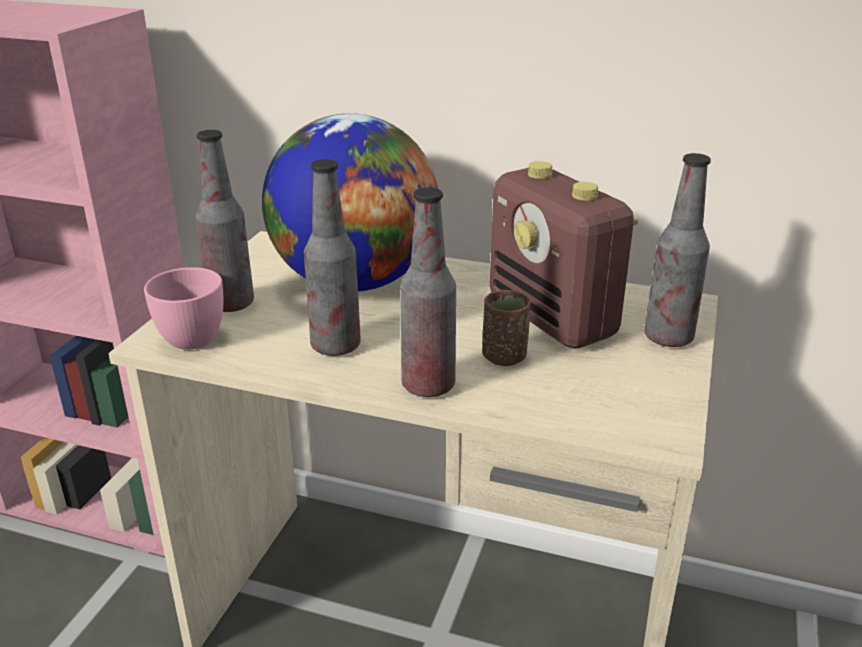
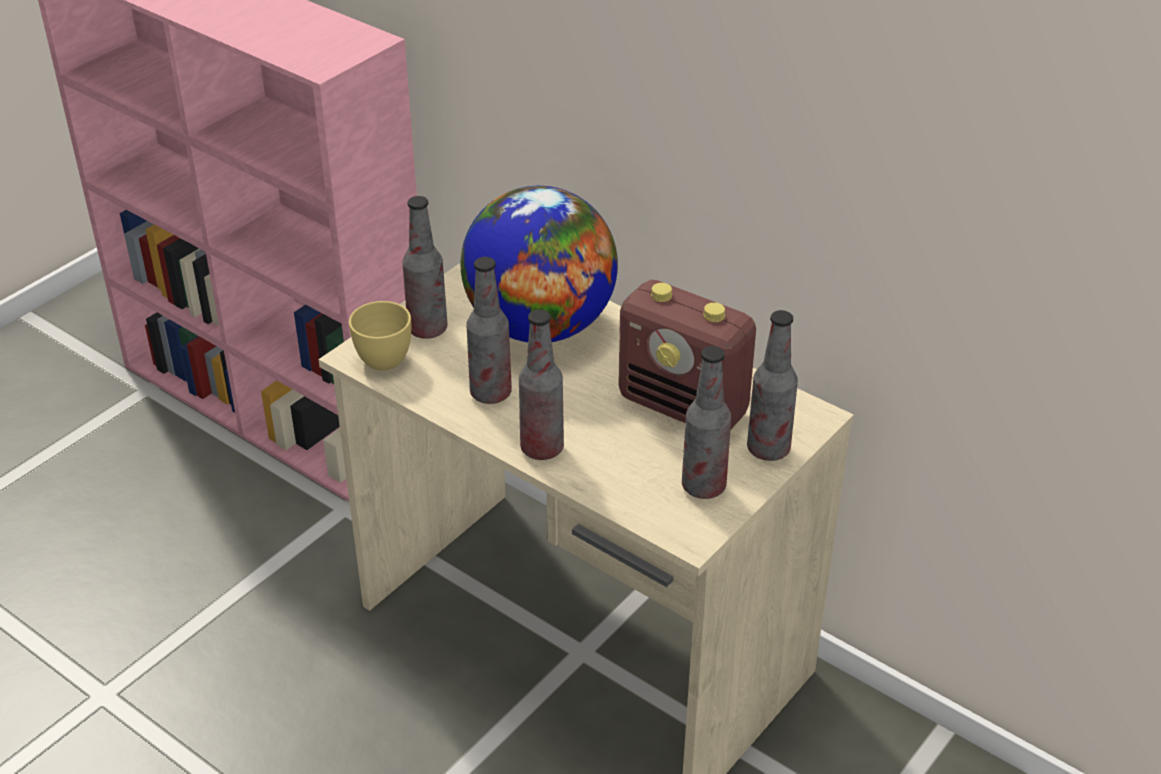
camera: 20 degrees right, 10 degrees up
(188, 335) = (383, 355): pink cup -> yellow cup
(504, 357) = (618, 435): brown cup -> none
(553, 319) = (684, 407): radio -> radio turned 45 degrees counterclockwise
(634, 384) = (703, 486): none -> bottle

